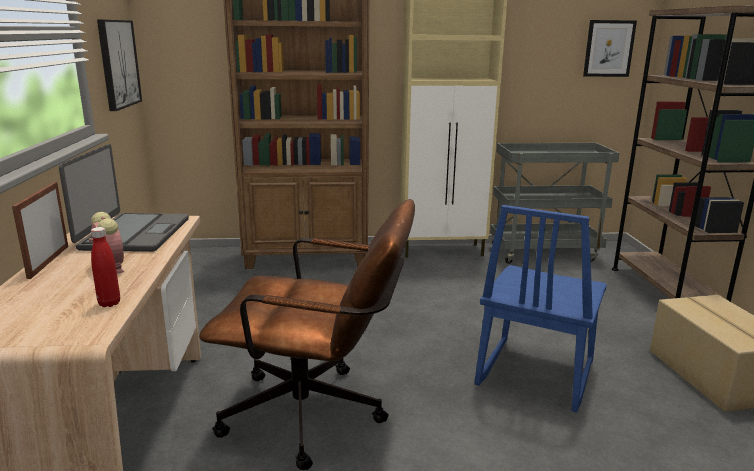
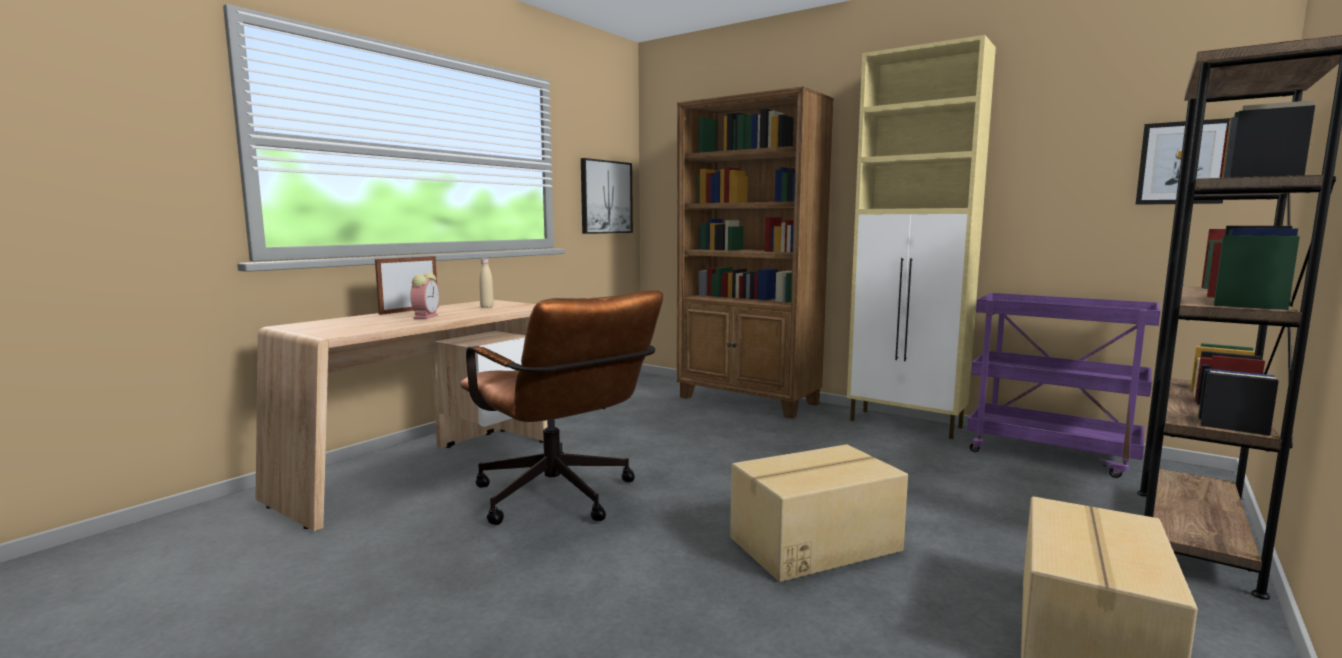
camera: 40 degrees right, 10 degrees down
(109, 303) = (378, 327): red bottle -> none
(134, 234) = (487, 307): laptop -> beige bottle
(534, 373) = (813, 543): blue chair -> cardboard box
(544, 252) = (1052, 454): grey cart -> purple cart

